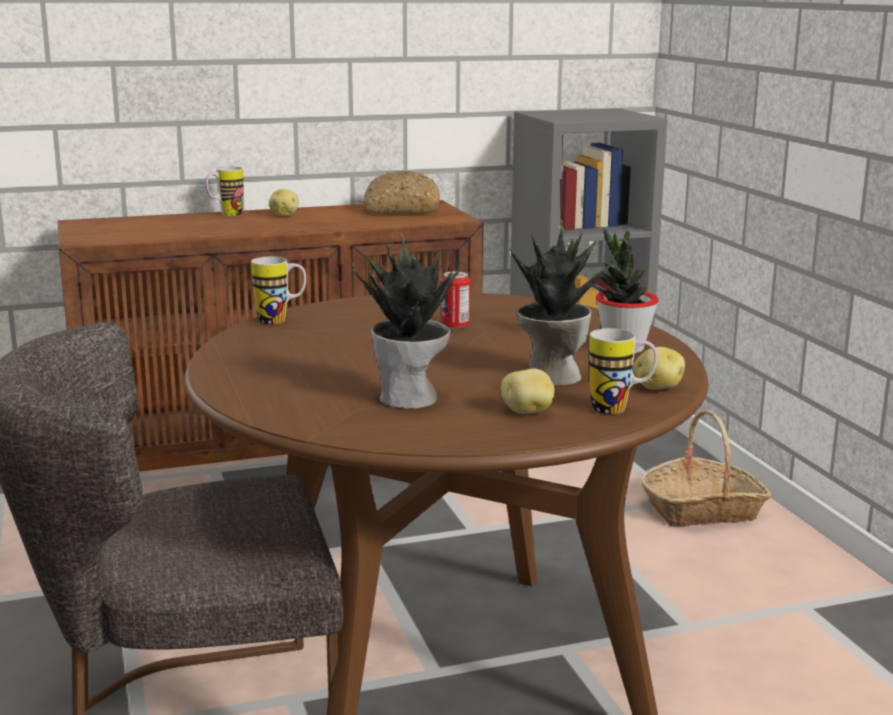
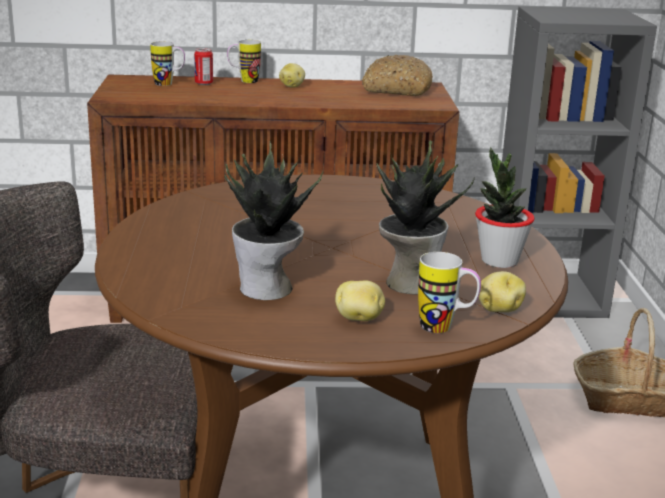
camera: 15 degrees right, 5 degrees up
(280, 320) = (219, 192): mug -> mug (169, 84)
(455, 326) = (363, 217): can -> can (204, 83)

